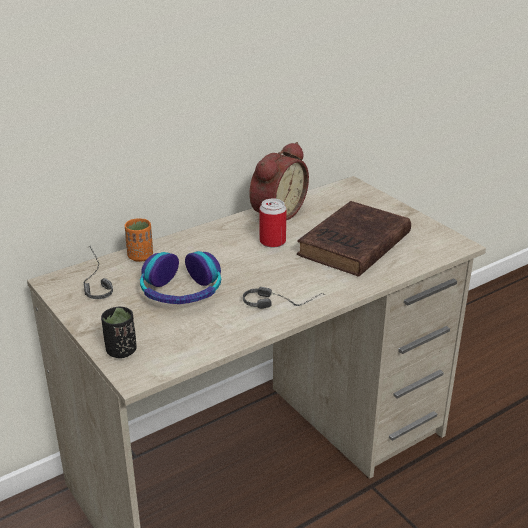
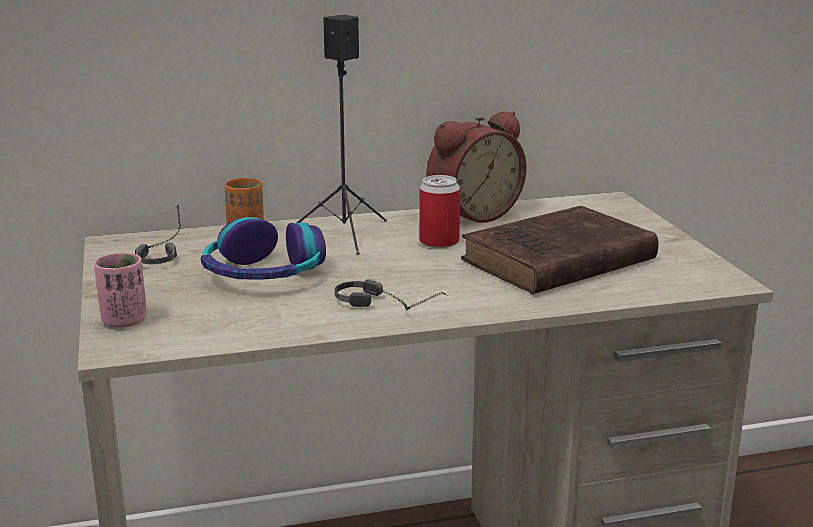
camera: 20 degrees right, 10 degrees down
(121, 351) = (124, 320): black cup -> pink cup
(208, 245) = (345, 234): none -> black speaker

